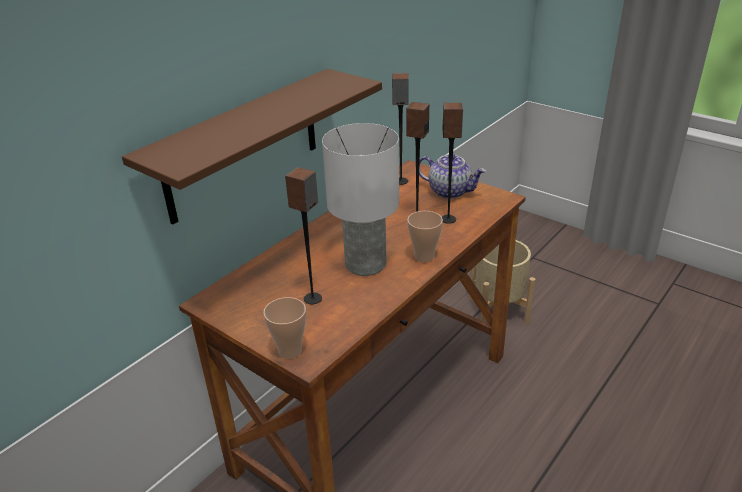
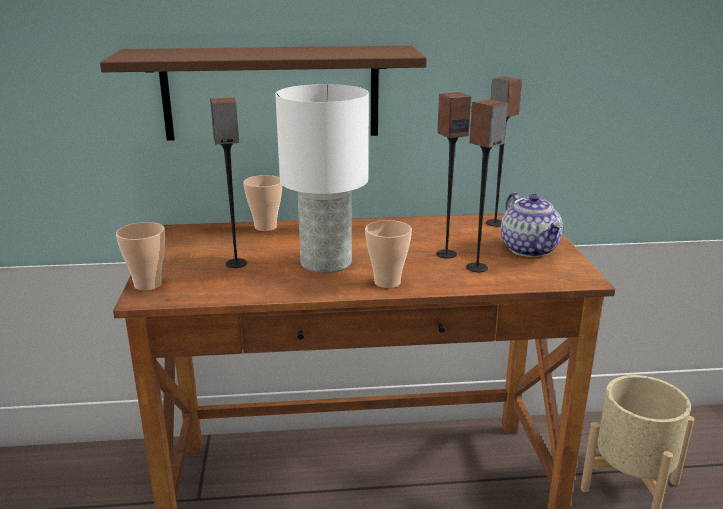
camera: 45 degrees right, 10 degrees down
(270, 260) = (265, 227): none -> cup

